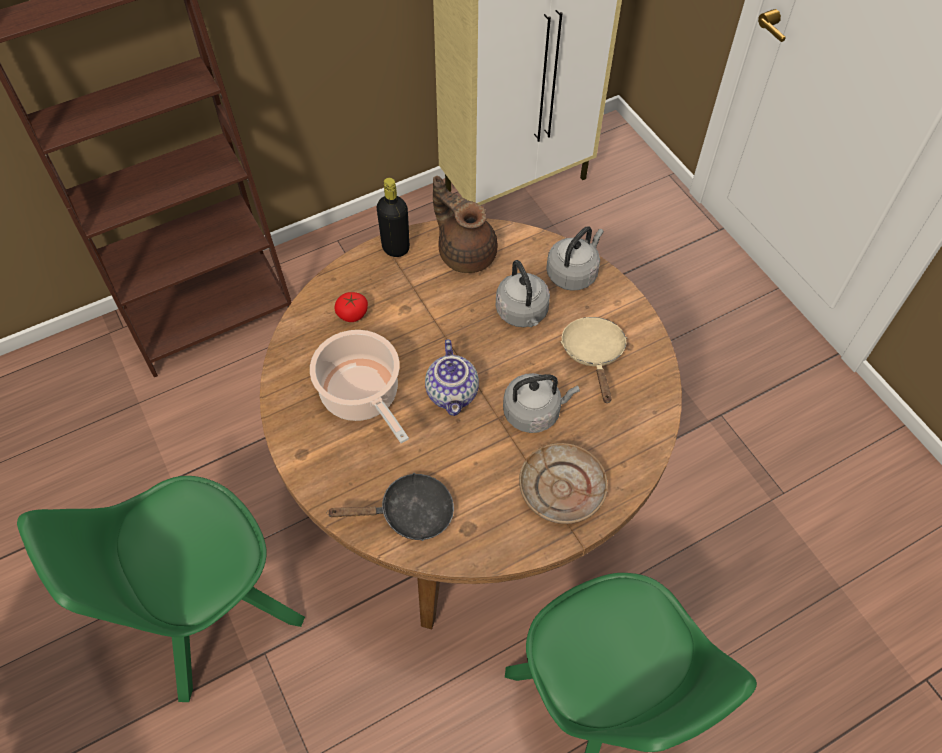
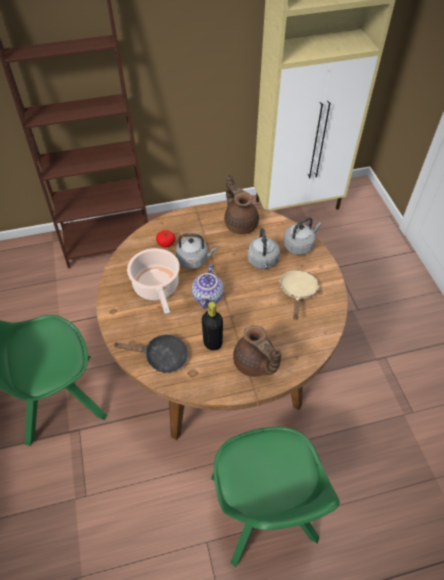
camera: 15 degrees right, 5 degrees down
(396, 248) = (201, 213): black bottle -> black bottle (212, 343)
(534, 412) = (252, 317): grey kettle -> grey kettle (194, 260)
(562, 489) = (255, 363): beige plate -> brown teapot

